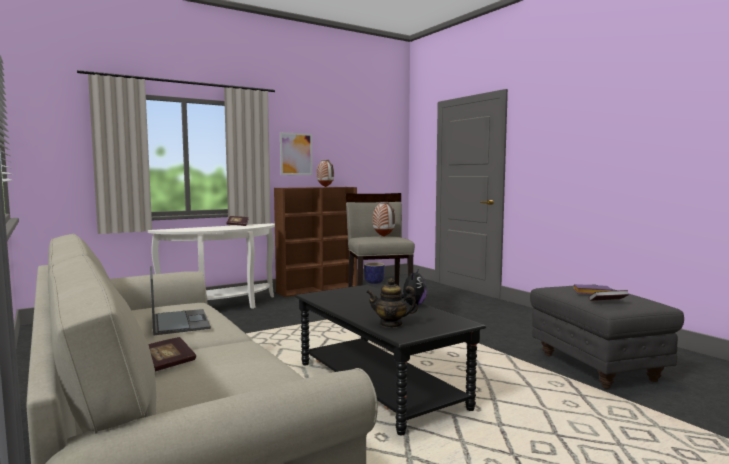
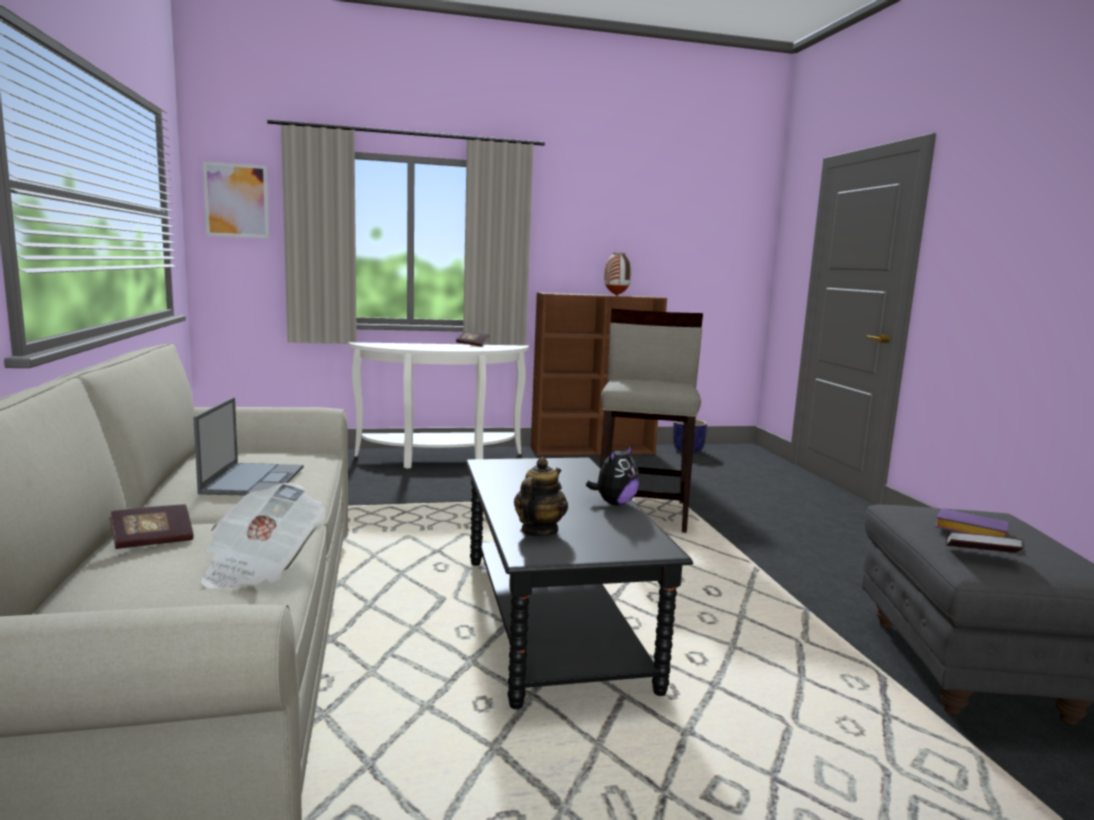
camera: 20 degrees right, 5 degrees up
(264, 365) = (261, 566): none -> newspaper
(296, 154) = (576, 242): picture -> picture (236, 200)
(383, 236) = (657, 382): vase -> none
(391, 324) = (538, 531): teapot -> teapot turned 90 degrees clockwise

